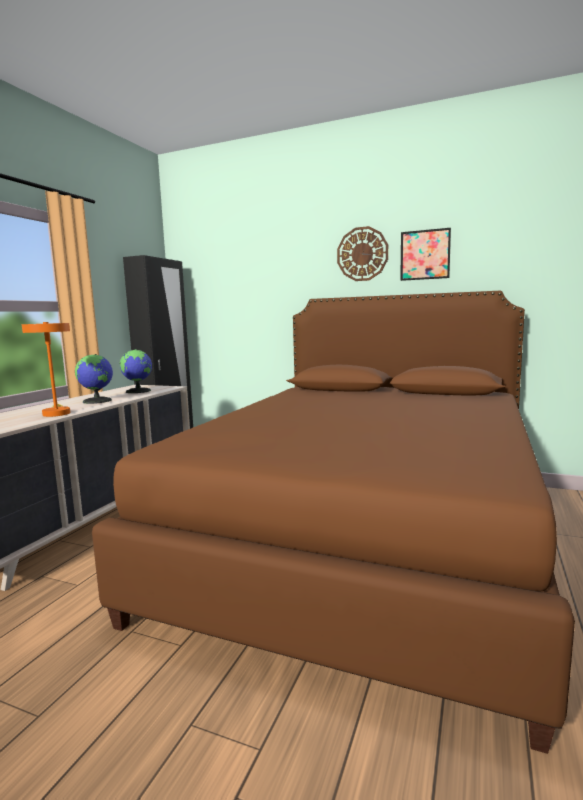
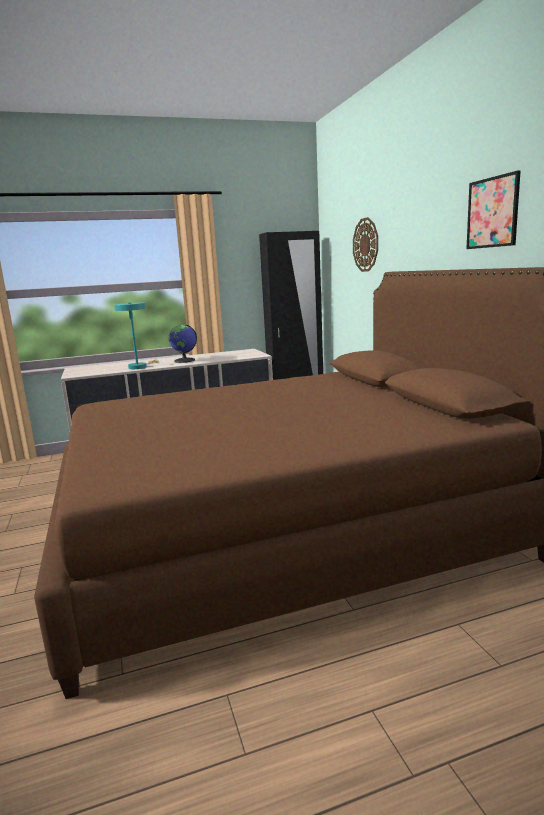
camera: 50 degrees right, 5 degrees up
(56, 413) = (139, 367): orange table lamp -> turquoise table lamp
(139, 391) = (231, 355): globe -> none
(362, 254) = (438, 215): wall clock -> wall clock (366, 245)

